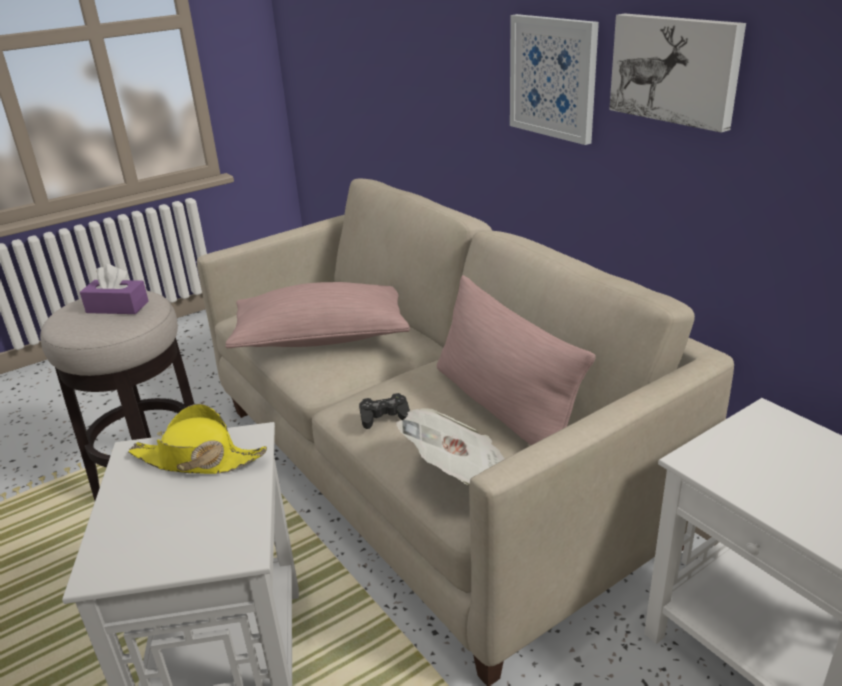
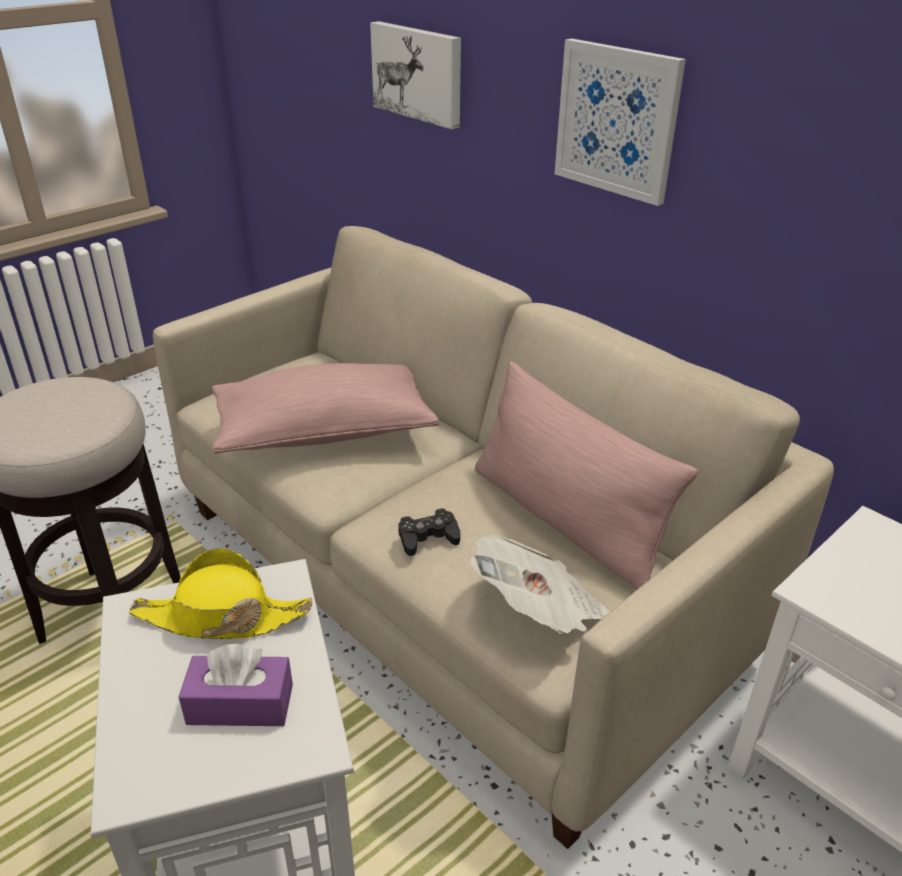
camera: 10 degrees left, 5 degrees up
(117, 307) = (67, 405): purple tissue box -> purple tissue box (240, 704)
(675, 69) = (786, 126): picture -> picture (419, 73)

